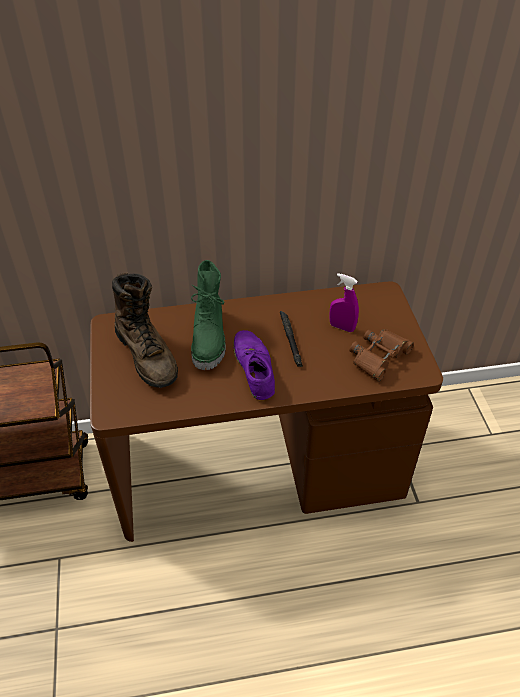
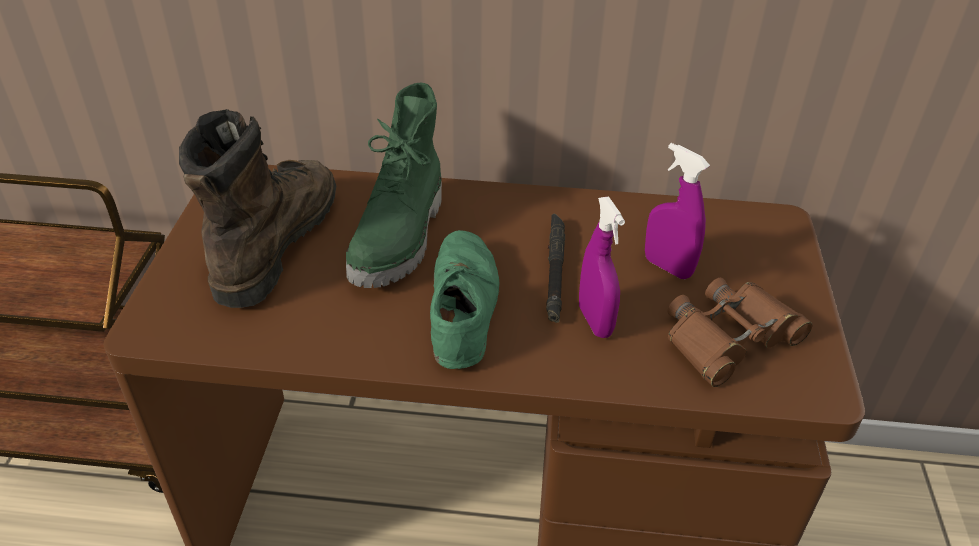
camera: 15 degrees right, 5 degrees down
(147, 355) = (274, 242): brown boot -> brown boot turned 150 degrees counterclockwise
(254, 368) = (462, 306): purple shoe -> green shoe
(317, 362) = (595, 321): none -> purple spray bottle

